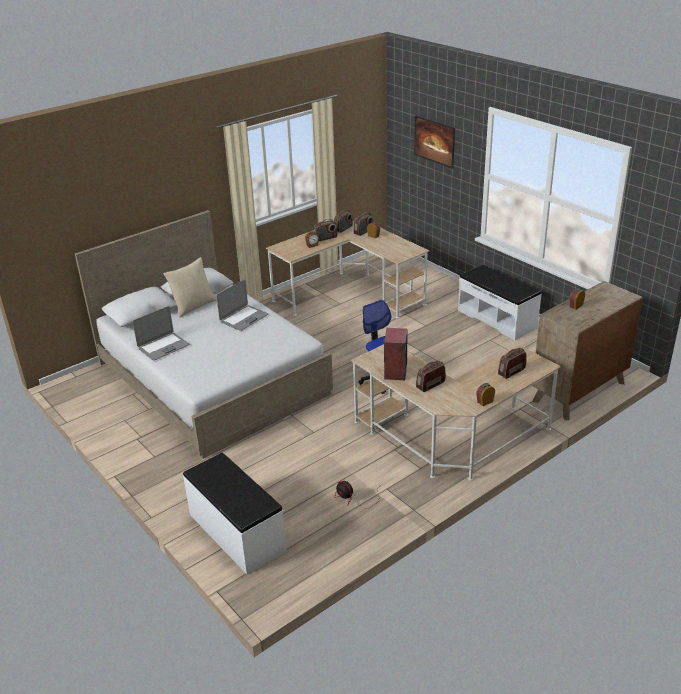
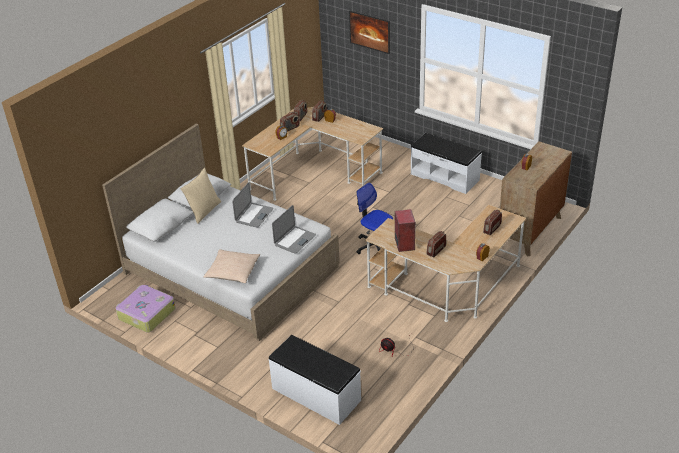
camera: 15 degrees left, 5 degrees up
(99, 408) = (146, 314): none -> suitcase
(163, 347) = (198, 253): laptop -> laptop (294, 240)
(189, 371) = (233, 271): none -> beige pillow

